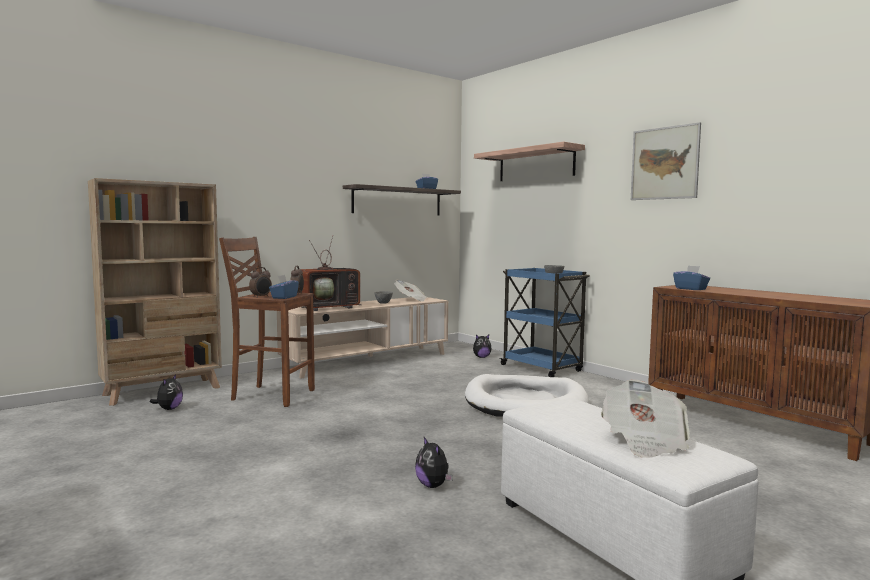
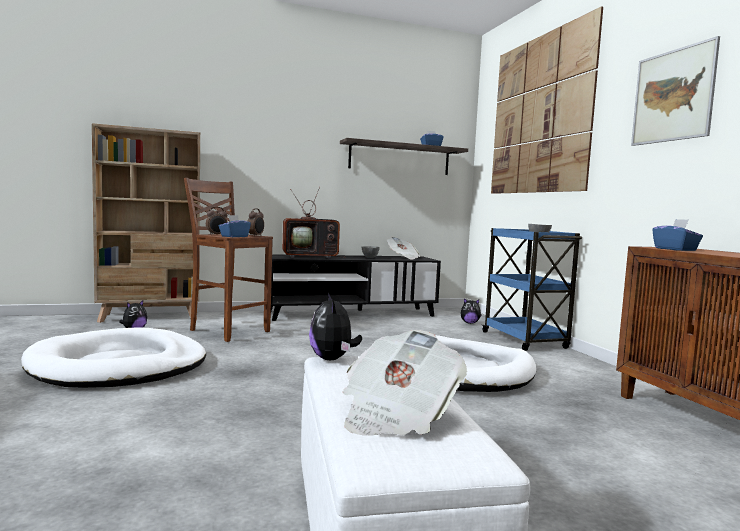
camera: 20 degrees right, 0 degrees up
(214, 448) = (119, 366): none -> white dog bed
(367, 361) = (351, 314): beige tv stand -> black tv stand
(433, 485) = (257, 435): plush toy -> plush toy (333, 359)
(536, 164) = (540, 115): shelf -> picture

